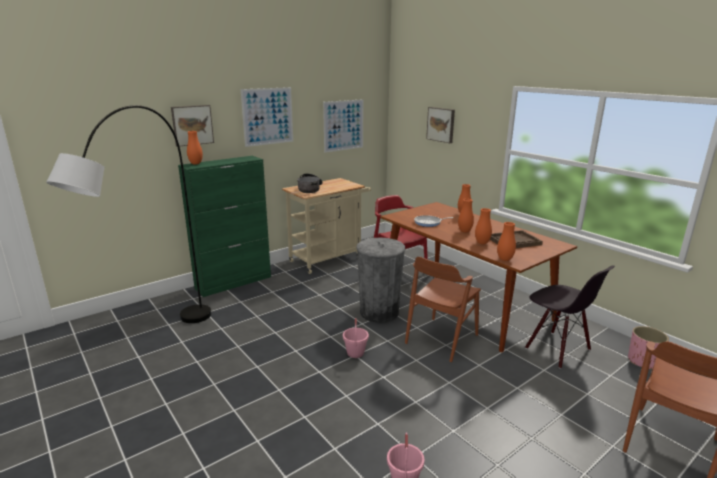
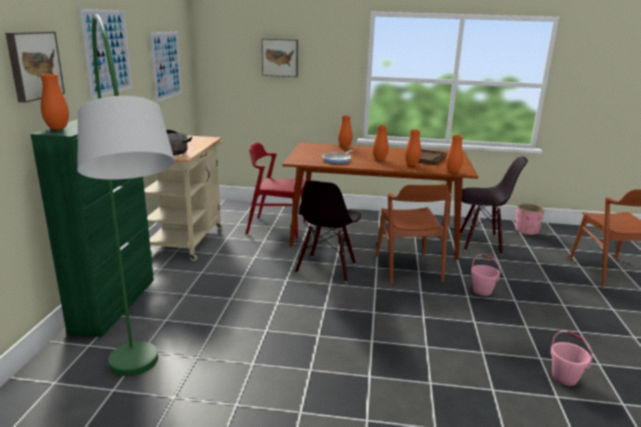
camera: 45 degrees left, 0 degrees up
(157, 345) = (148, 420): grey floor lamp -> green floor lamp
(355, 353) = (371, 310): pink bucket -> pink bucket (482, 291)
(379, 312) = (326, 268): grey trash can -> black chair

